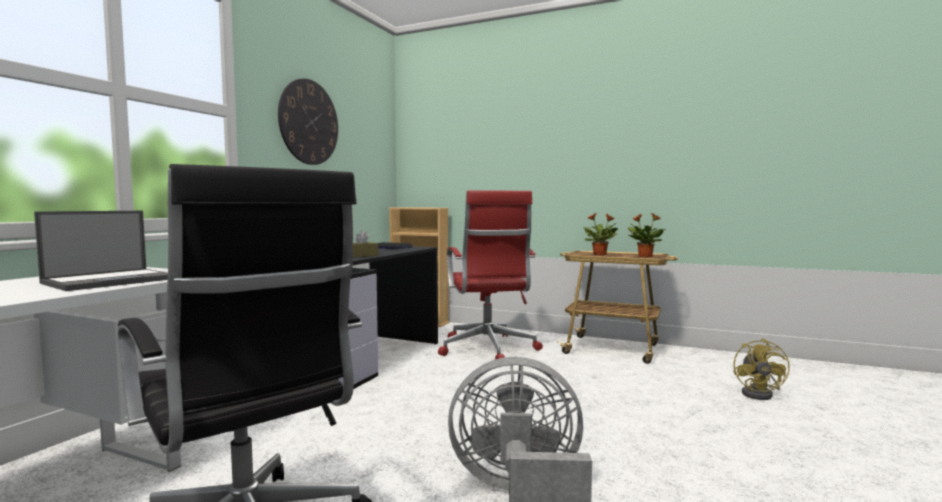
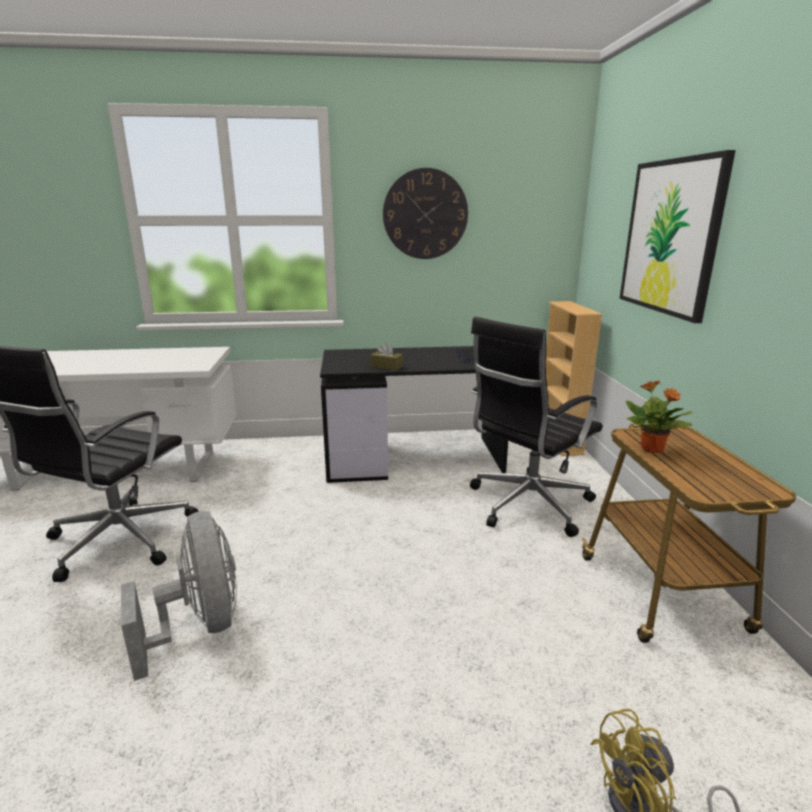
camera: 60 degrees right, 15 degrees up
(111, 281) = (159, 363): laptop -> none
(488, 349) = (526, 505): red office chair -> black office chair
(511, 146) = (670, 237): none -> picture
(644, 256) = (695, 482): potted plant -> none

